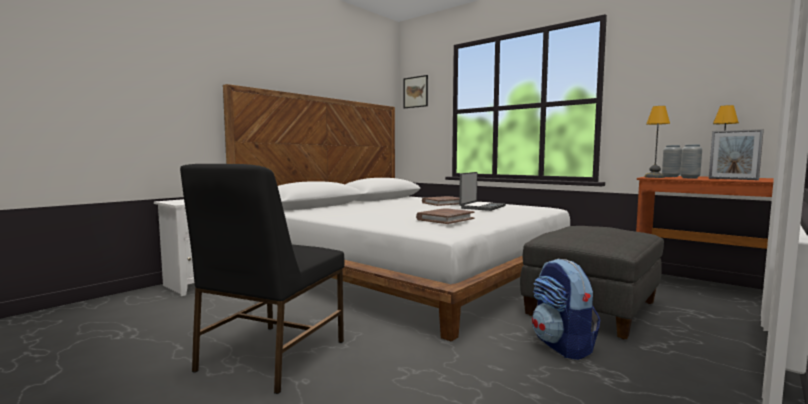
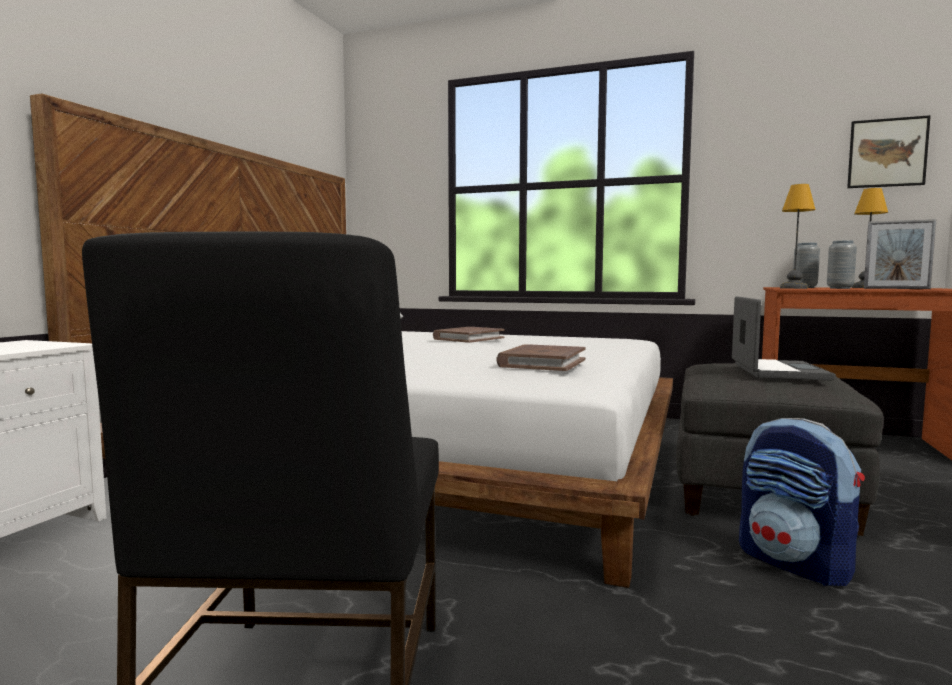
camera: 20 degrees left, 0 degrees up
(415, 92) = (379, 155): picture -> picture (887, 153)
(482, 207) = (541, 342): laptop -> laptop (776, 372)

